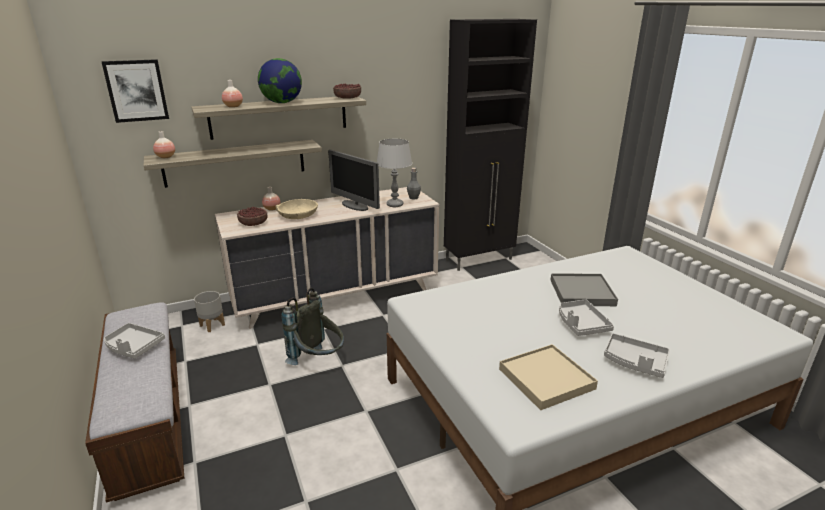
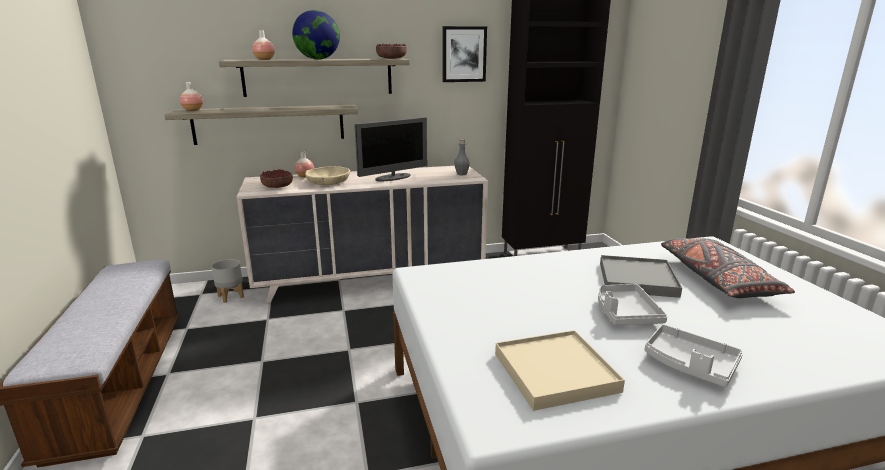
camera: 10 degrees right, 5 degrees down
(133, 347) = (107, 297): grey tray -> none
(136, 90) = (168, 39): picture -> picture (464, 54)
(318, 361) = (325, 342): grey backpack -> none
(355, 206) = (393, 177): monitor -> monitor turned 90 degrees counterclockwise
(395, 205) = (437, 178): grey table lamp -> none
(638, 287) = (716, 279): none -> grey pillow

